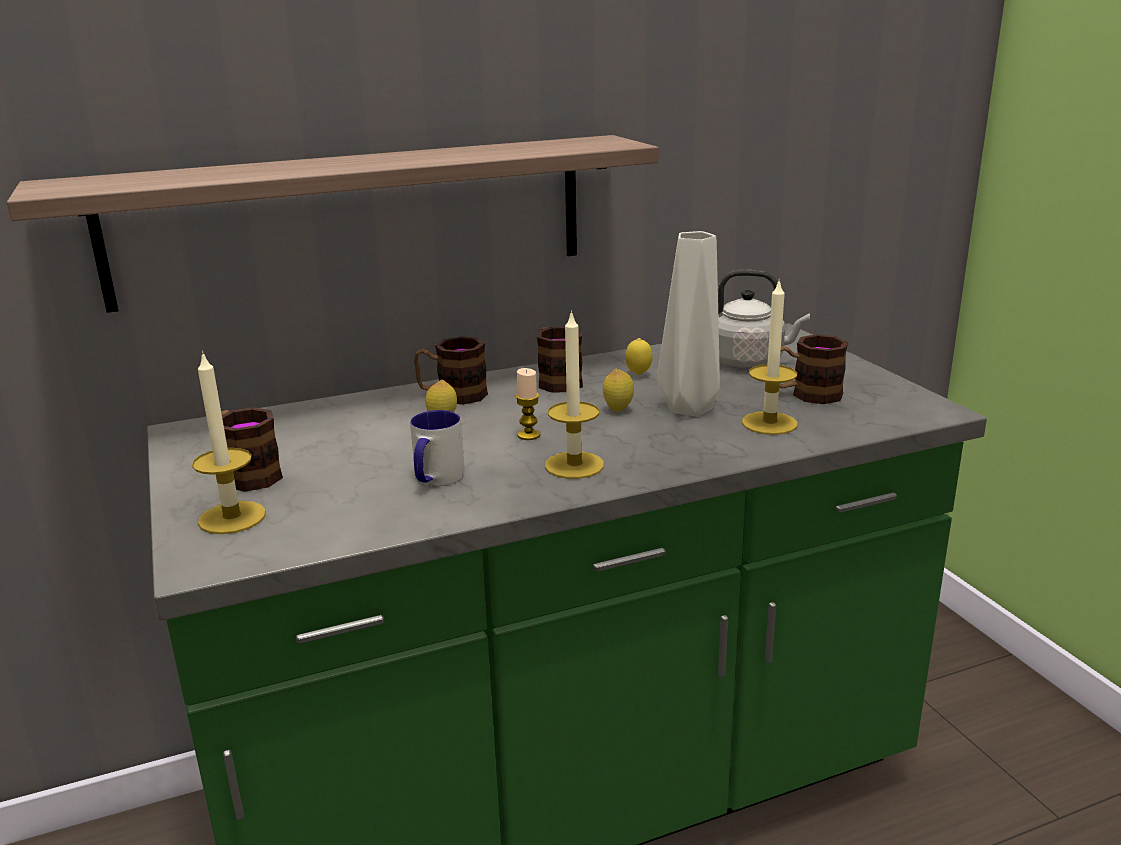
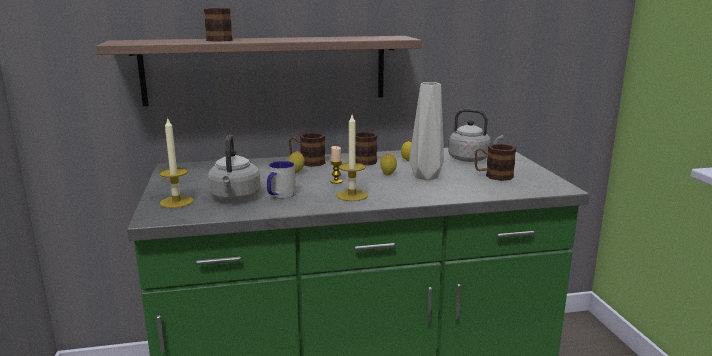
camera: 10 degrees right, 5 degrees down
(248, 474) = (192, 186): mug -> mug (217, 39)
(348, 495) = (235, 198): none -> grey kettle
(769, 423) = (465, 186): candle -> none

